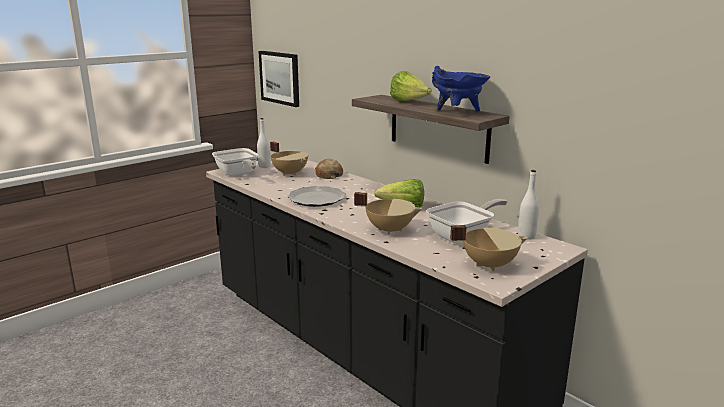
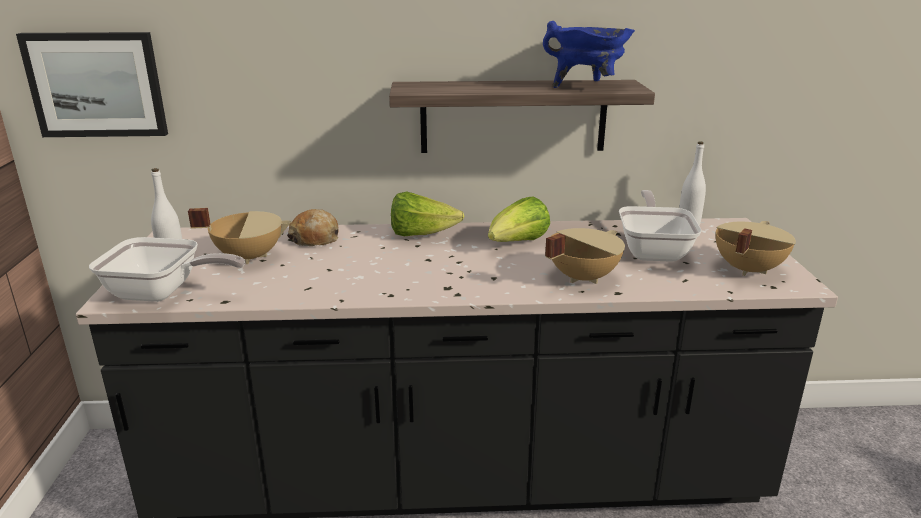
camera: 50 degrees left, 5 degrees up
(316, 199) = (395, 278): plate -> none
(409, 102) = (480, 85): lettuce -> lettuce (421, 234)

